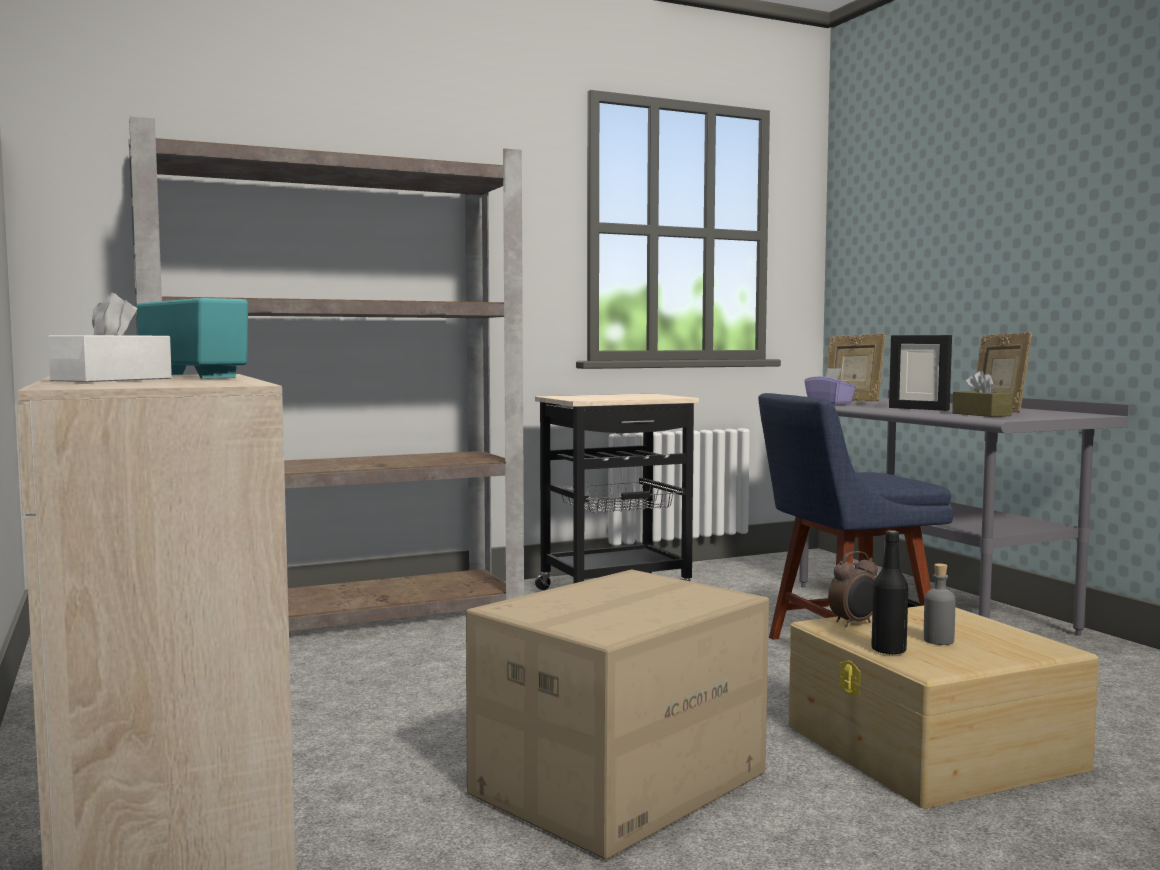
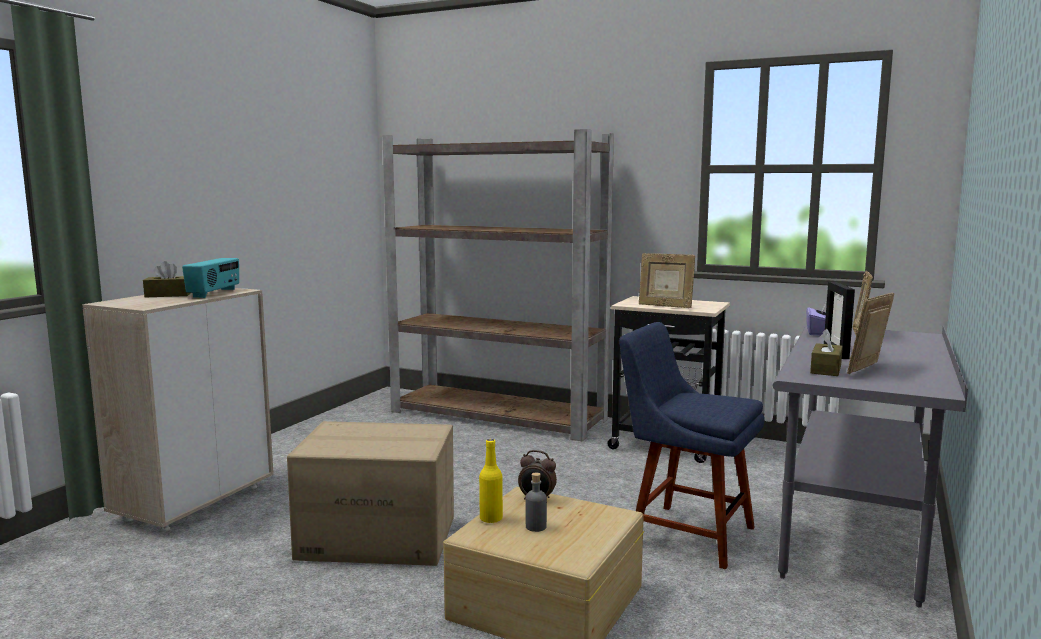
camera: 50 degrees right, 5 degrees up
(112, 379) = (168, 295): white tissue box -> brown tissue box
(627, 398) = (665, 306): none -> picture frame
(888, 650) = (491, 519): black bottle -> yellow bottle

